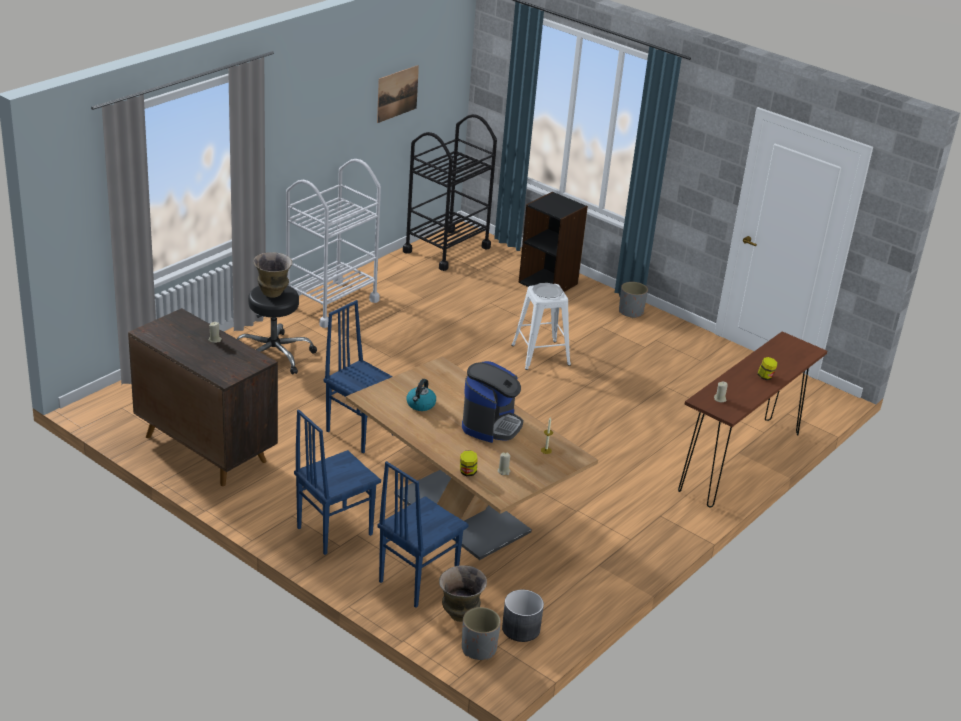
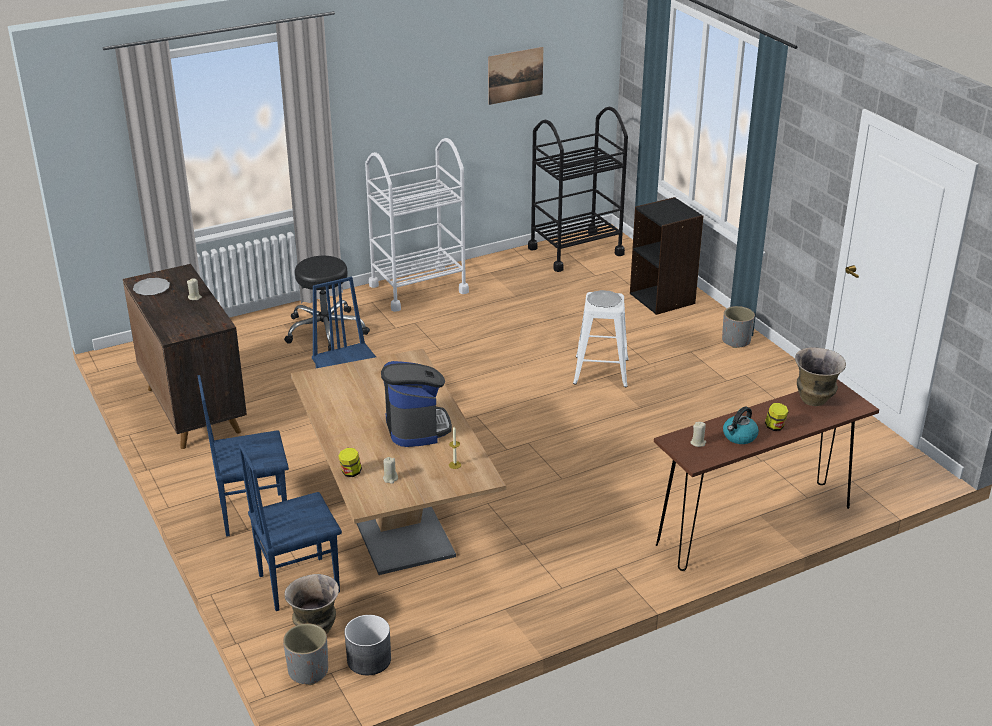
camera: 25 degrees right, 0 degrees up
(166, 337) = (152, 288): none -> plate
(273, 293) = (320, 265): vase -> vase (814, 400)
(420, 405) = (359, 394): kettle -> kettle (739, 437)
(491, 425) = (416, 427): coffee machine -> coffee machine turned 60 degrees counterclockwise

